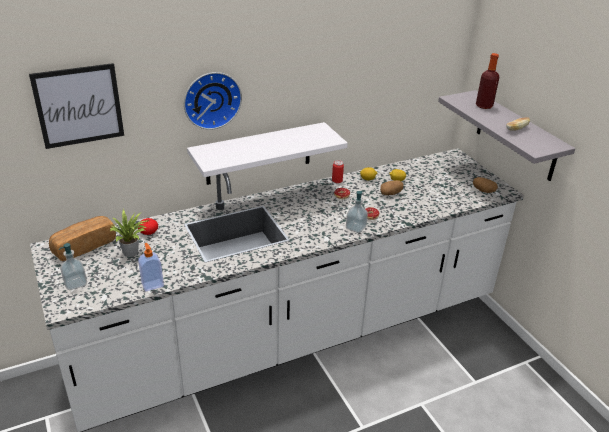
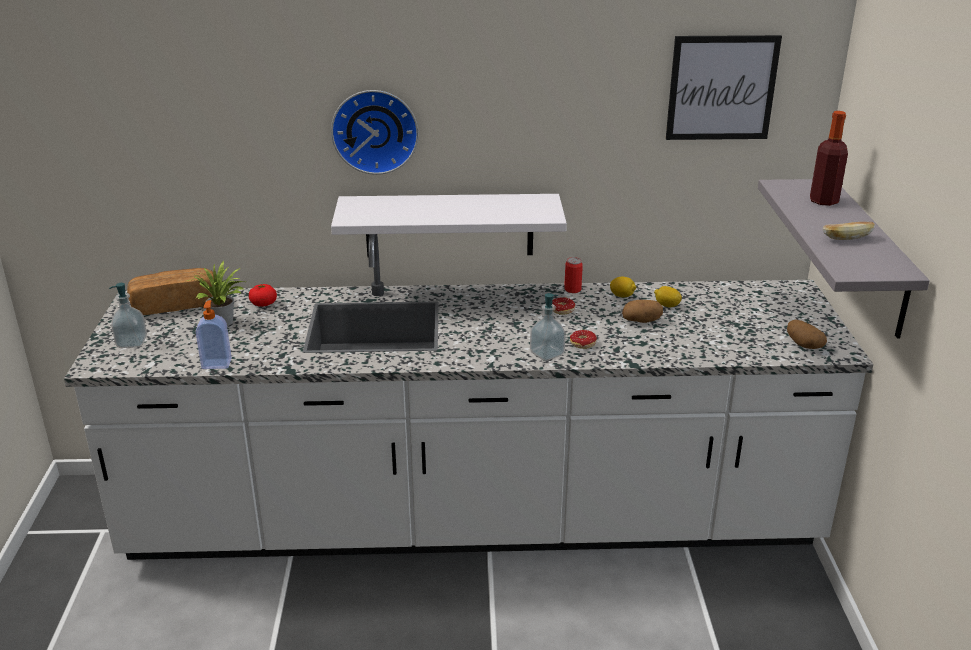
camera: 25 degrees right, 5 degrees down
(79, 106) = (190, 112): picture -> picture (721, 88)

